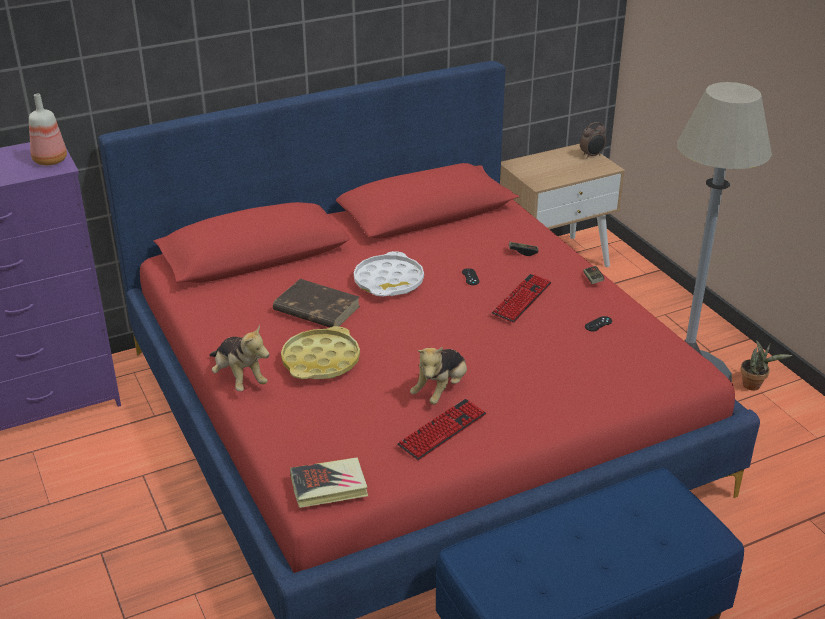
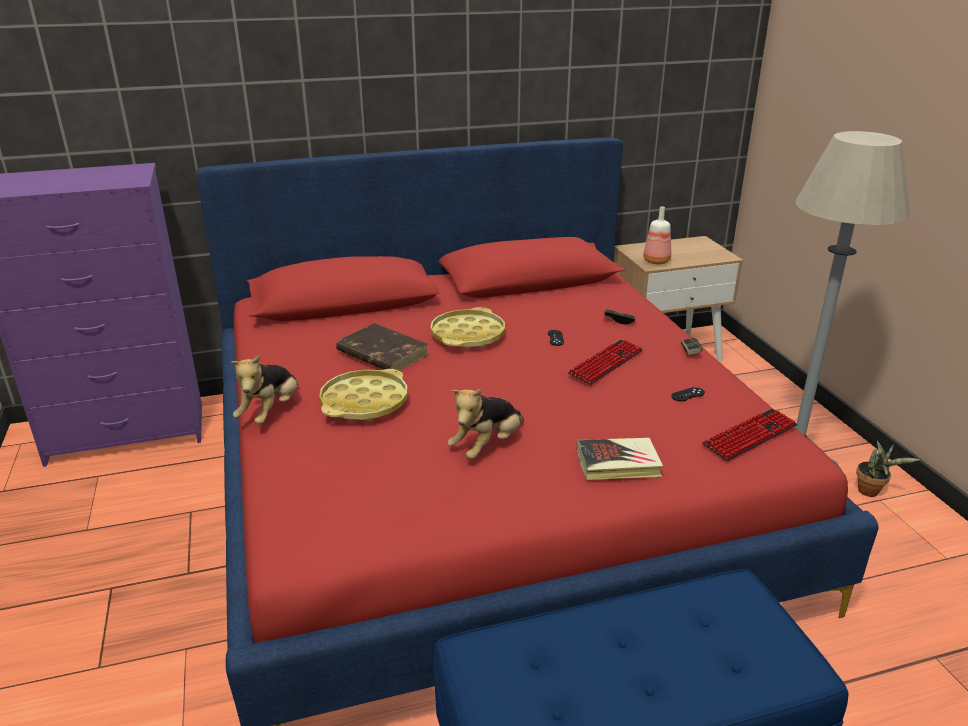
camera: 10 degrees right, 5 degrees down
(51, 161) = (130, 178): bottle -> bottle (657, 261)
(239, 378) = (271, 412): plush toy -> plush toy turned 45 degrees clockwise
(329, 486) = (313, 540): book -> book (618, 463)
(389, 281) = (468, 335): white tray -> yellow tray
(442, 430) = (473, 490): keyboard -> keyboard (750, 436)
(592, 156) = (710, 246): alarm clock -> none

